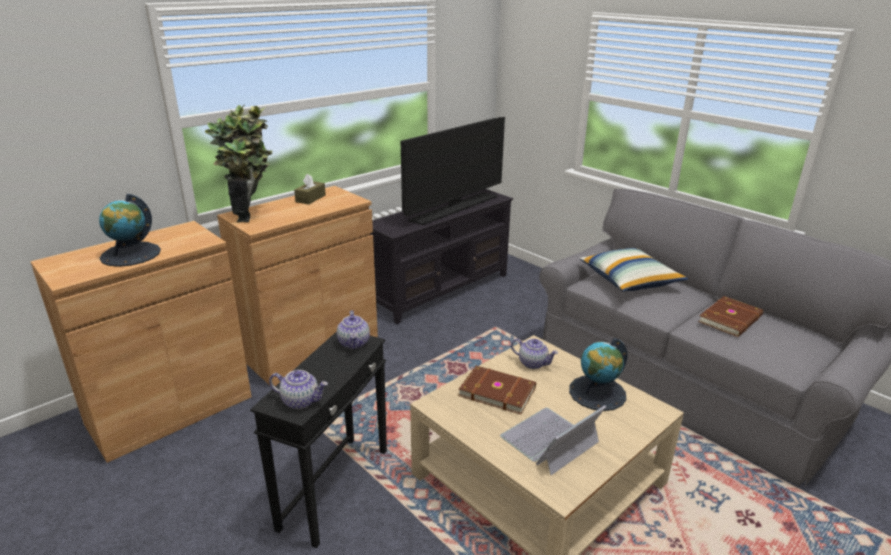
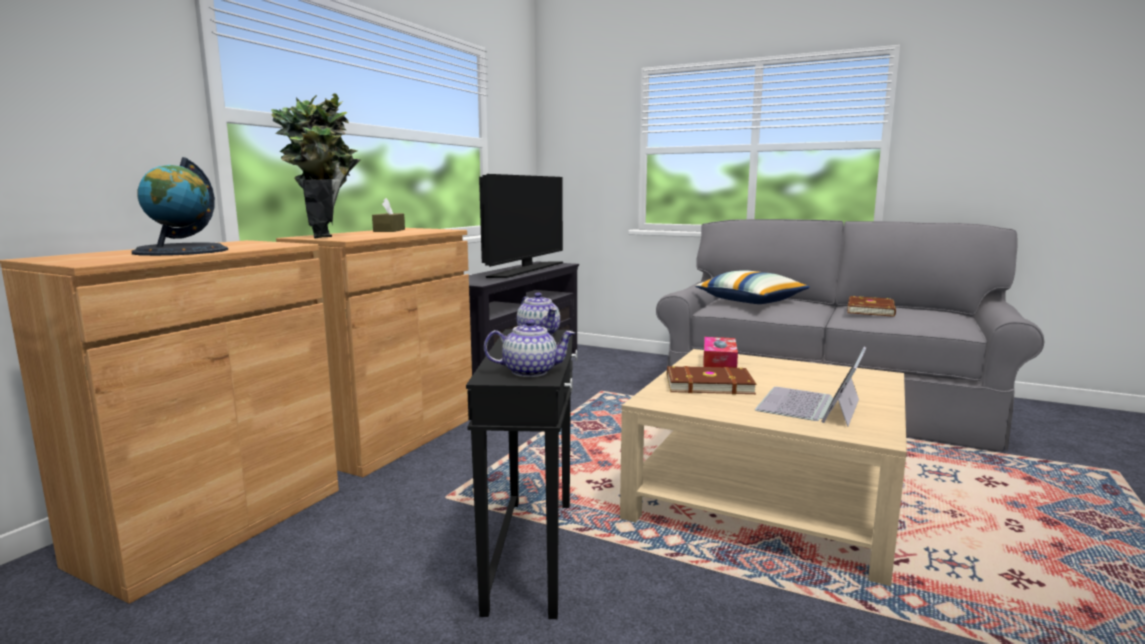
camera: 20 degrees left, 15 degrees down
(533, 363) = (719, 364): teapot -> tissue box
(597, 393) = (809, 372): globe -> none

